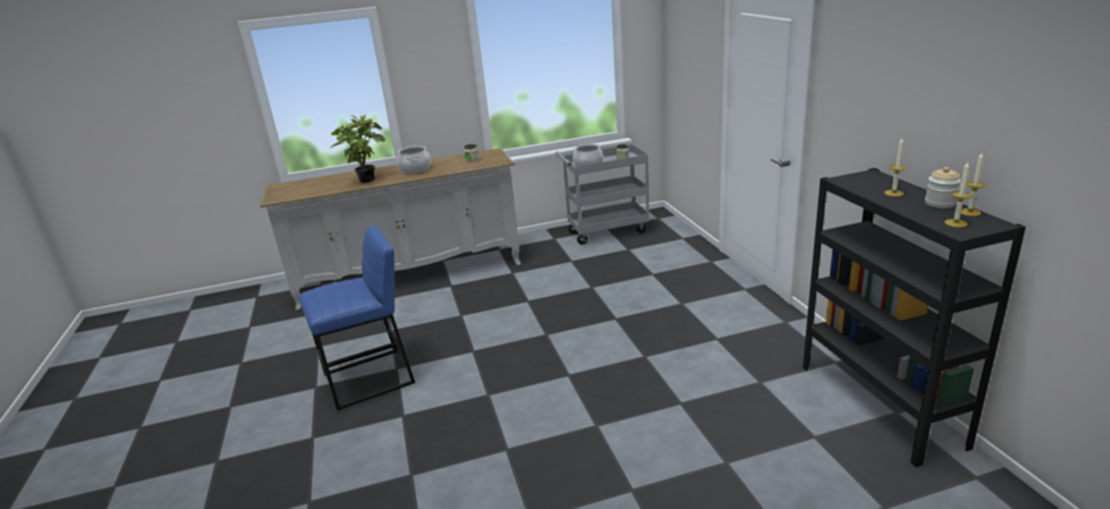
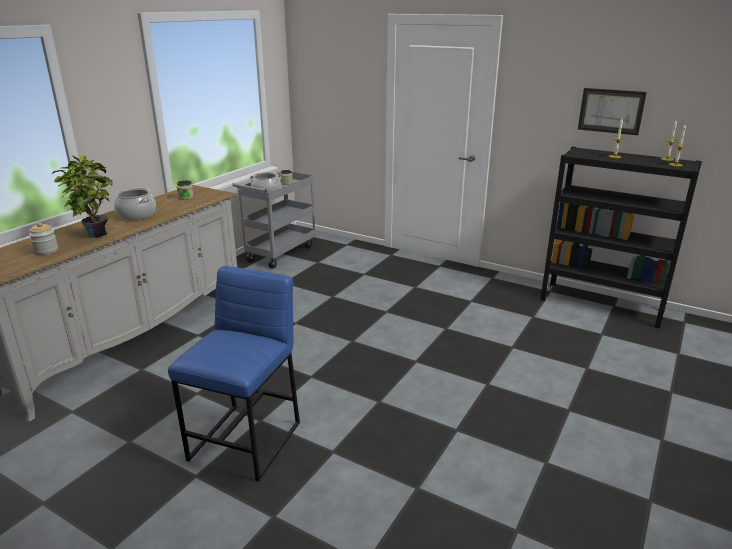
camera: 45 degrees left, 0 degrees up
(921, 124) = (611, 111): none -> picture
(940, 203) = (646, 157): jar -> jar (46, 251)

